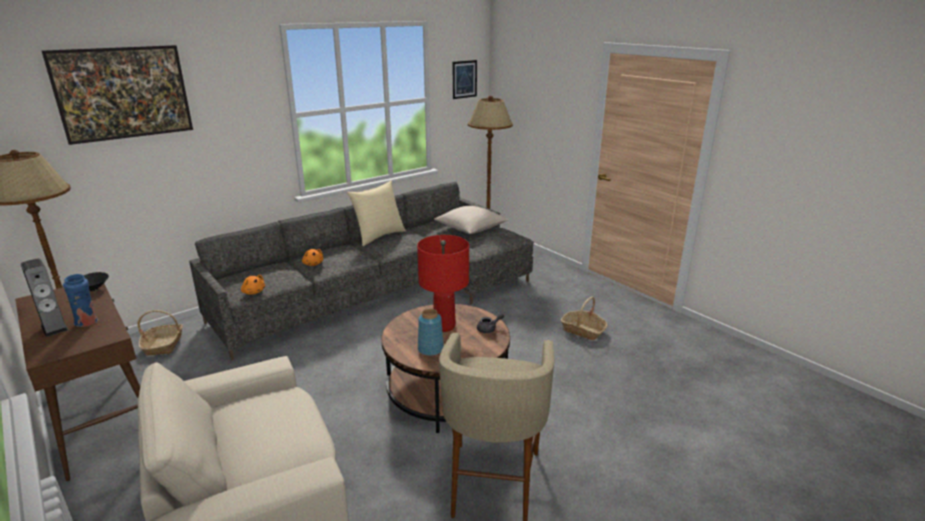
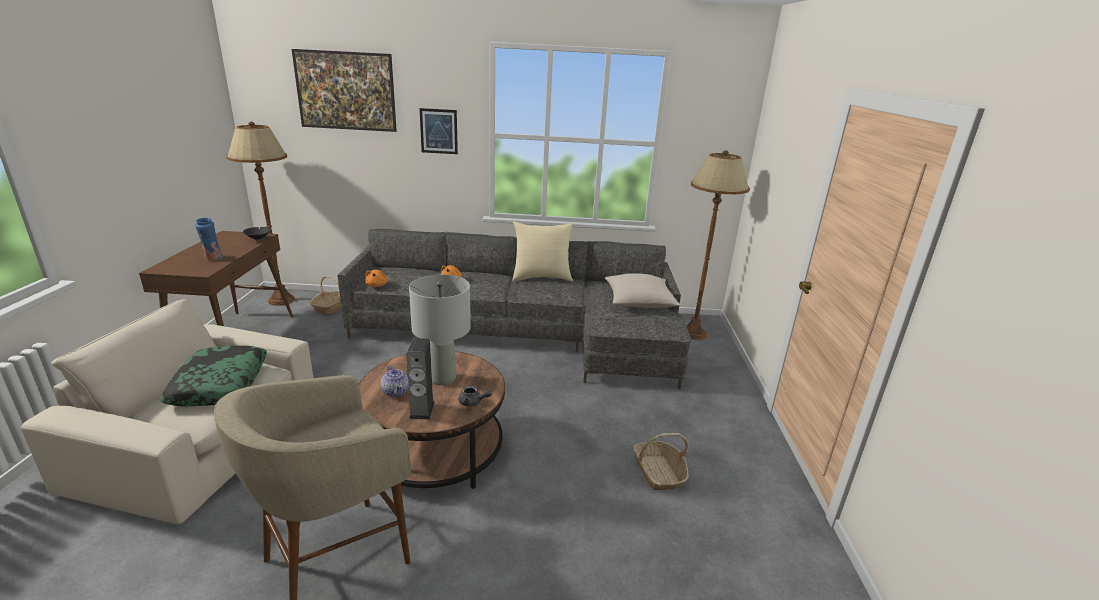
camera: 40 degrees right, 0 degrees up
(54, 328) = (196, 255): speaker -> speaker (422, 410)
(269, 421) = (219, 384): none -> pillow
(430, 349) = (396, 392): blue vase -> teapot
(444, 326) = (444, 379): red table lamp -> grey table lamp
(464, 79) = (716, 128): picture -> picture (439, 131)

